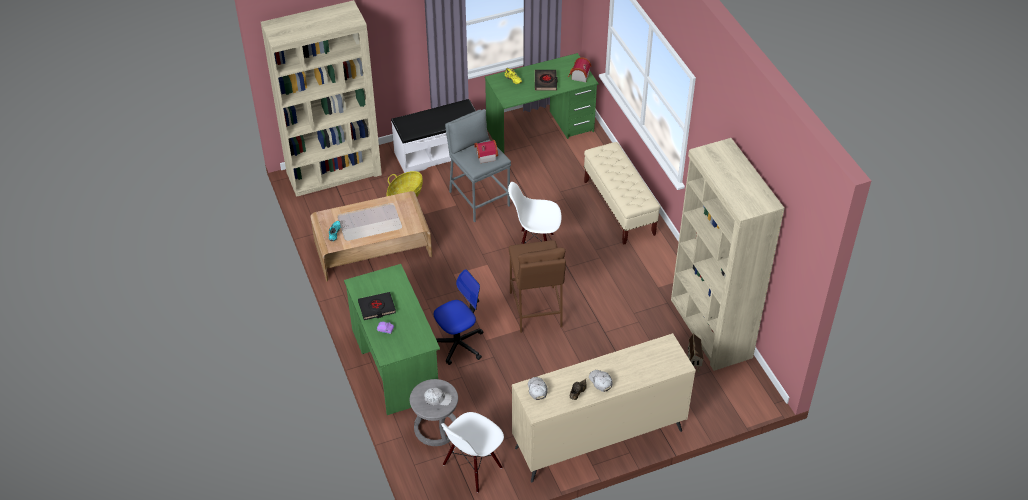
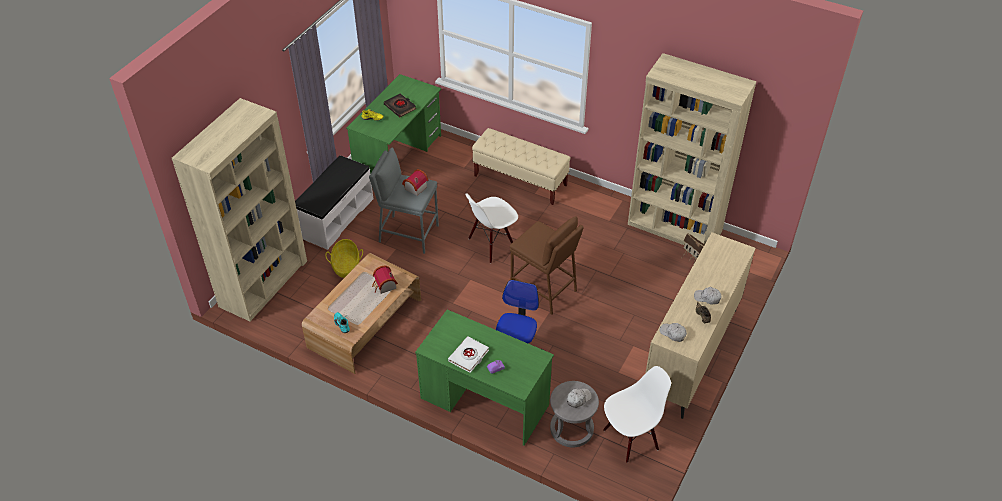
camera: 40 degrees left, 0 degrees up
(377, 308) = (469, 356): black book -> white book
(472, 467) = (630, 438): white chair -> white chair turned 120 degrees counterclockwise
(579, 76) = (421, 90): toy house -> toy house (384, 286)

